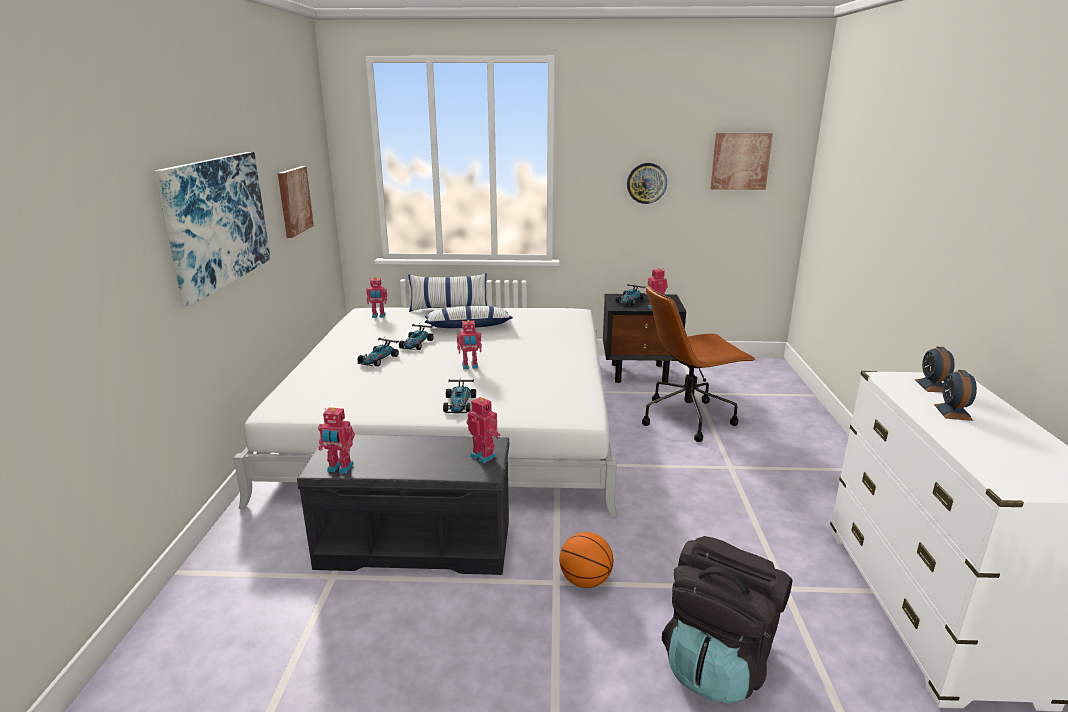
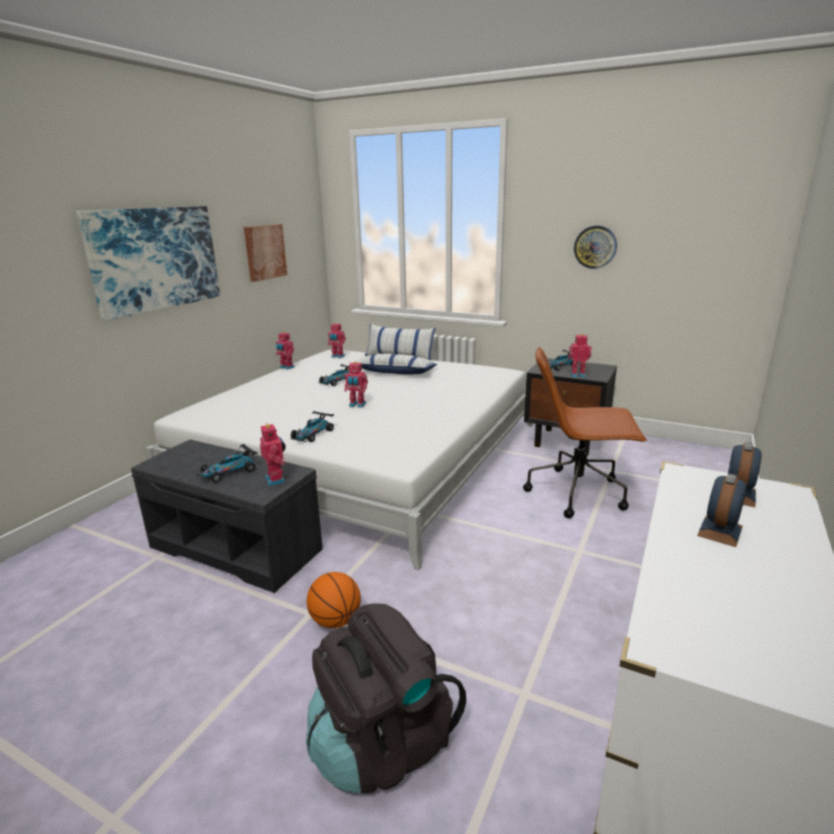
camera: 25 degrees right, 0 degrees up
(339, 468) = (164, 467): toy robot -> toy robot (286, 367)
(378, 359) = (295, 389): toy car -> toy car (229, 471)
(740, 161) = (703, 224): picture -> none

